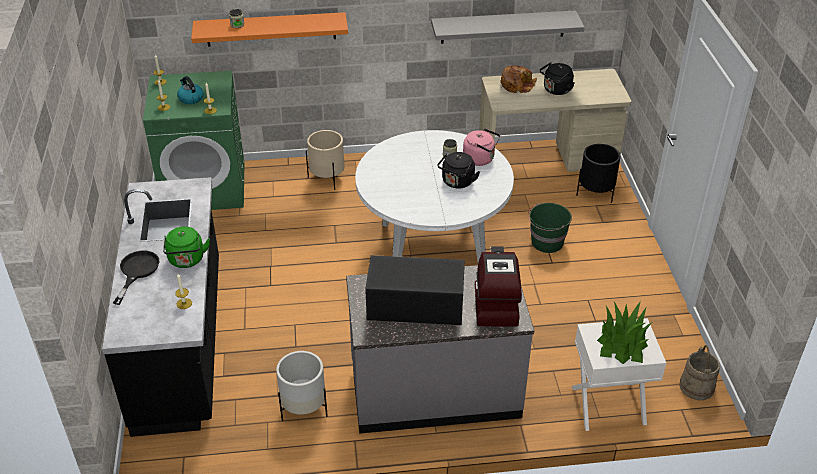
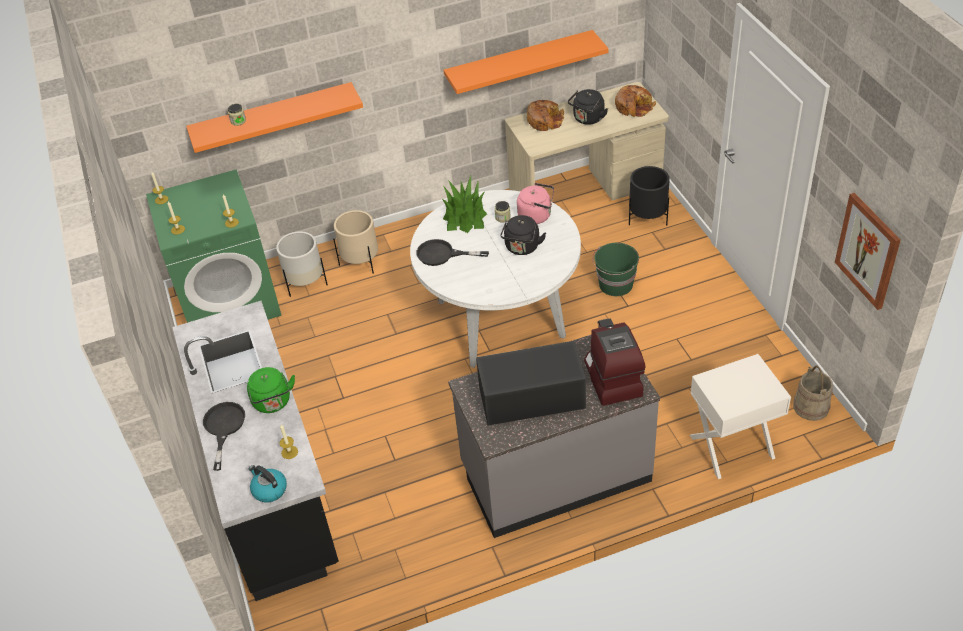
camera: 10 degrees left, 5 degrees up
(190, 98) = (203, 213): kettle -> kettle (269, 490)
(304, 408) = (427, 525): white planter -> white planter (305, 283)
(384, 174) = (442, 254): none -> black frying pan
(503, 27) = (519, 62): grey shelf -> orange shelf
(602, 88) = (634, 106): none -> bread
(622, 344) = (742, 387): potted plant -> potted plant (465, 217)
(767, 235) = (868, 250): none -> picture

